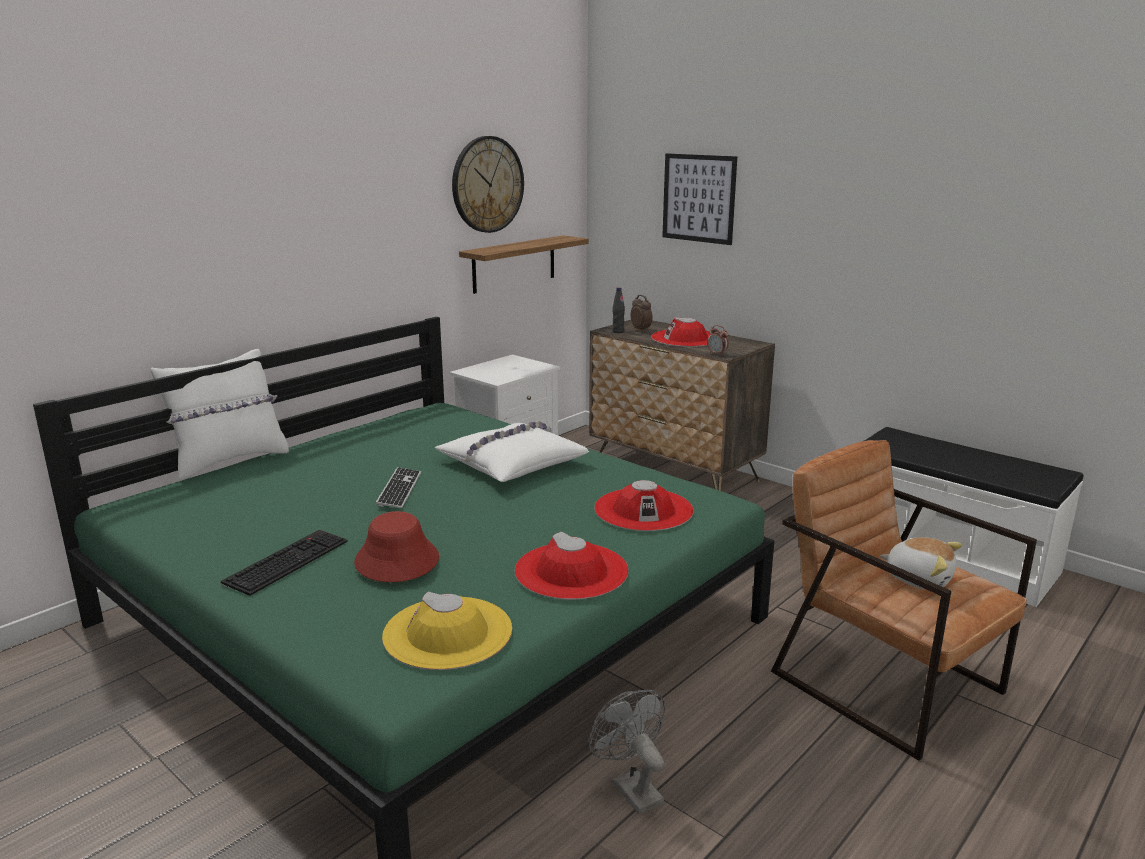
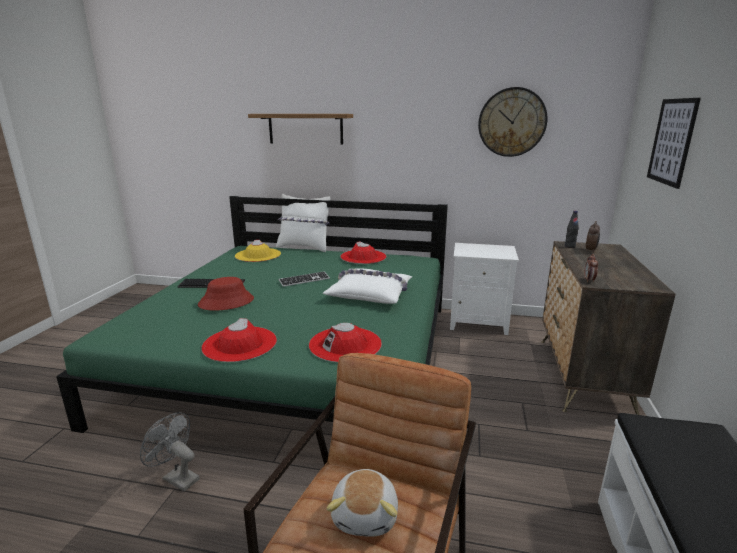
camera: 60 degrees right, 0 degrees up
(448, 633) = (155, 332): yellow hat -> yellow hat (258, 255)
(514, 264) = (530, 182): shelf -> shelf (305, 129)
(631, 788) = (177, 477): grey fan -> grey fan turned 90 degrees counterclockwise
(686, 338) = (604, 265): red hat -> red hat (363, 257)

